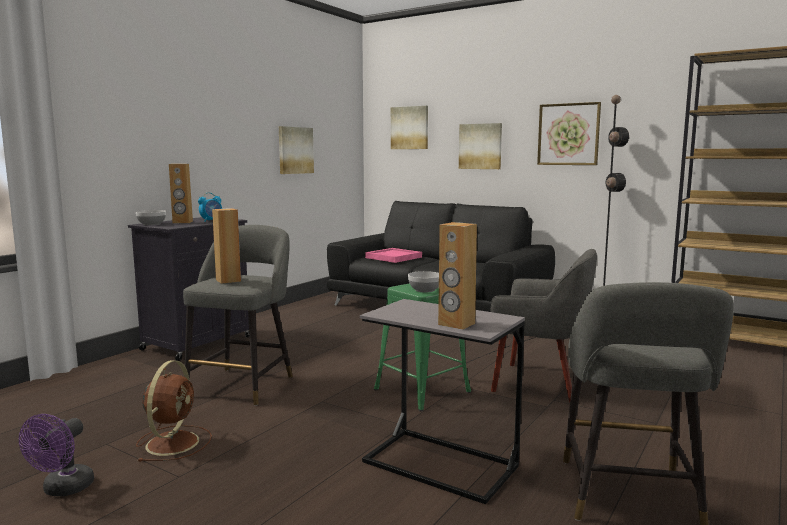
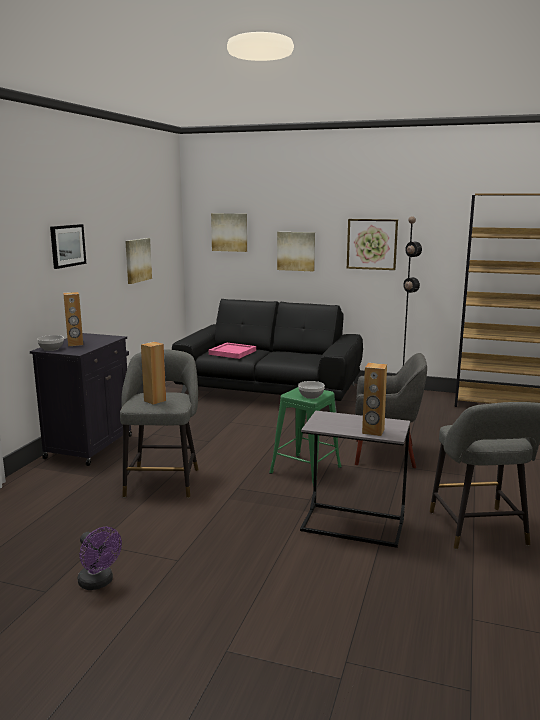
camera: 15 degrees left, 5 degrees up
(63, 490) = (99, 583): purple fan -> purple fan turned 45 degrees counterclockwise
(174, 442) = (150, 536): brown fan -> none
(193, 118) = (67, 245): none -> picture
(211, 221) = (98, 340): alarm clock -> none

